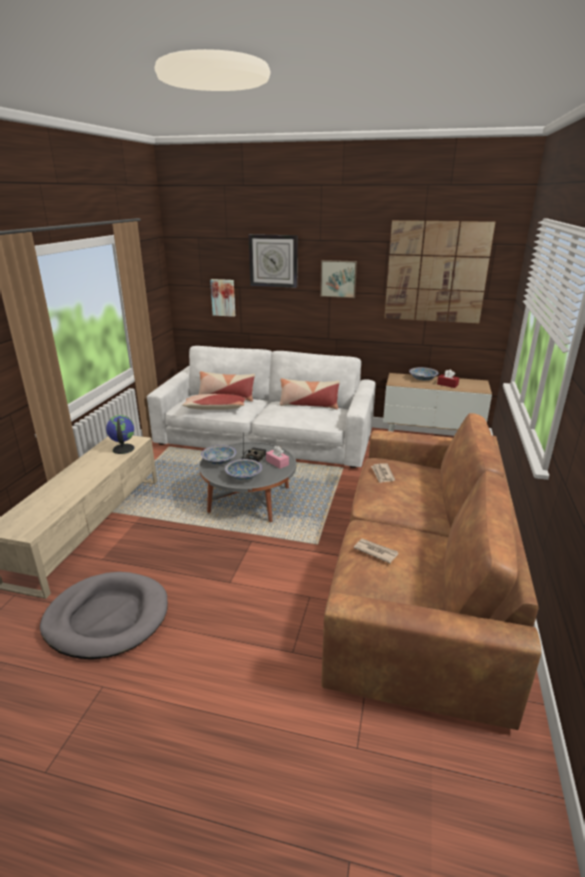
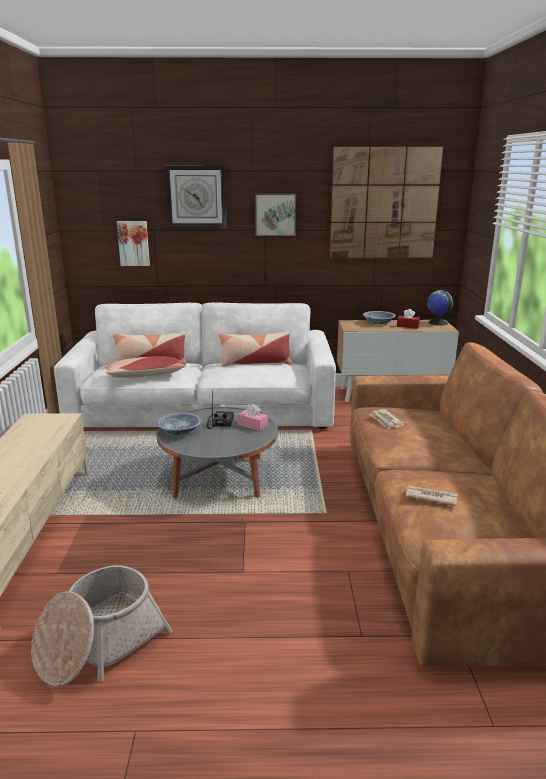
camera: 15 degrees left, 5 degrees down
(107, 617) = (99, 643): grey dog bed -> basket
(123, 449) = (50, 429): globe -> globe (437, 323)
(243, 476) = (220, 444): bowl -> none

